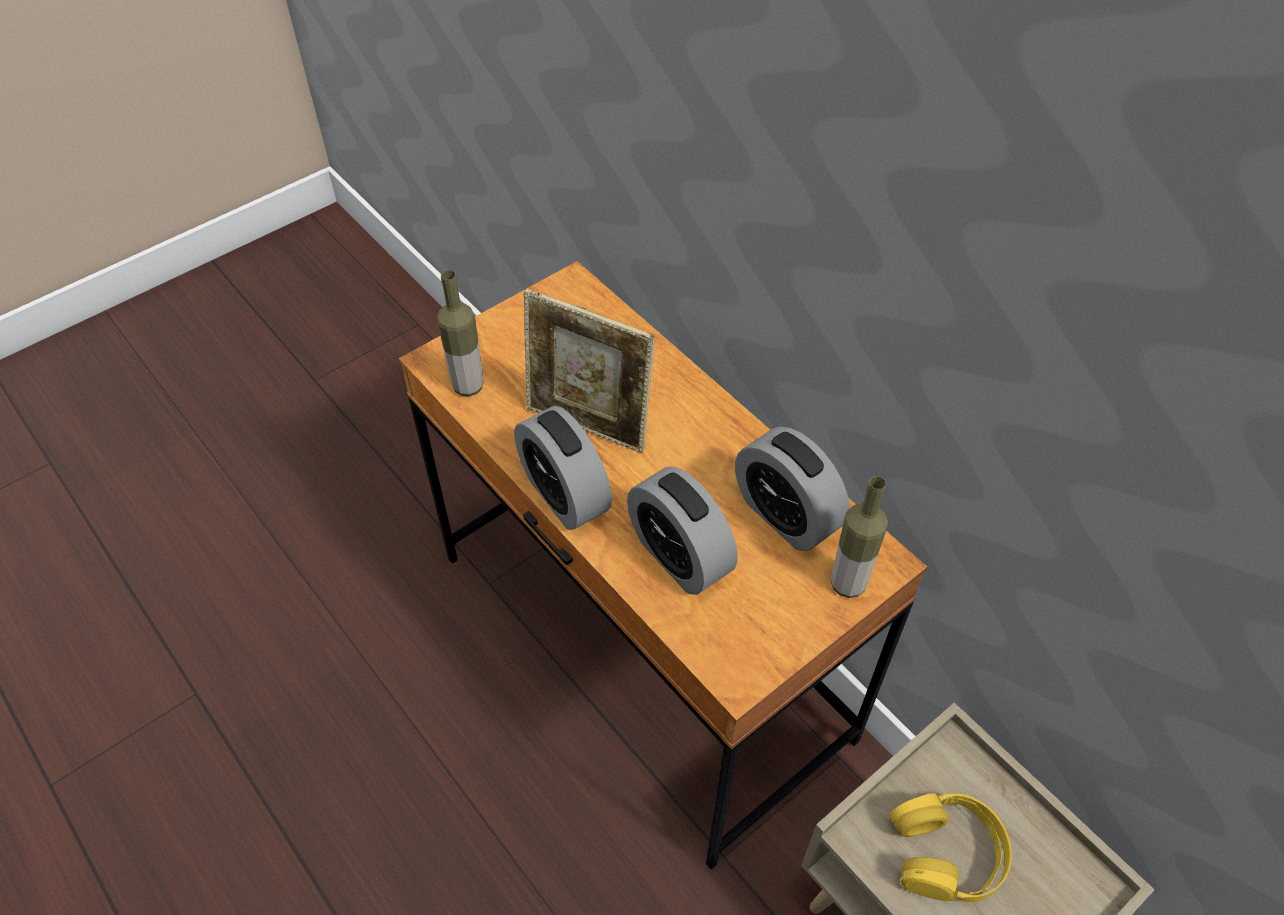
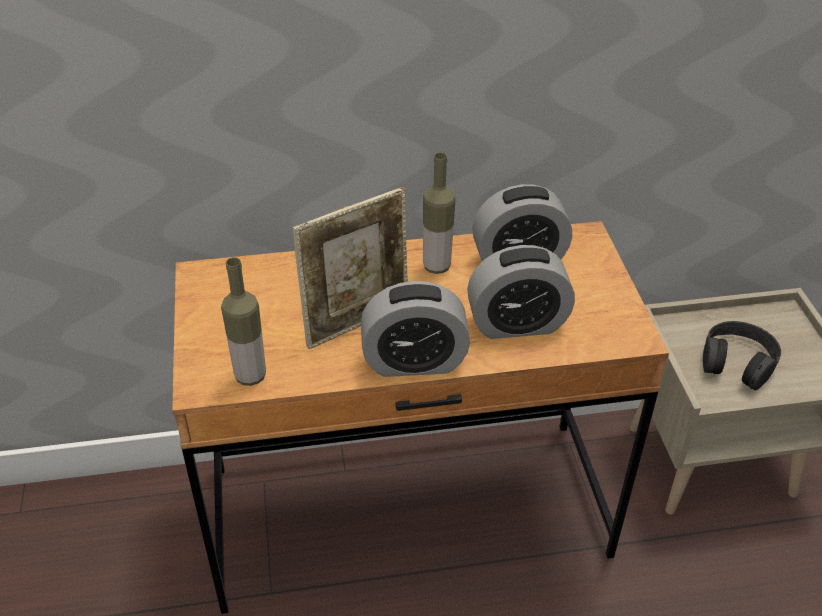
camera: 60 degrees left, 10 degrees down
(848, 584) = (593, 258): bottle -> bottle (436, 266)
(946, 853) = (737, 362): yellow headphones -> black headphones

